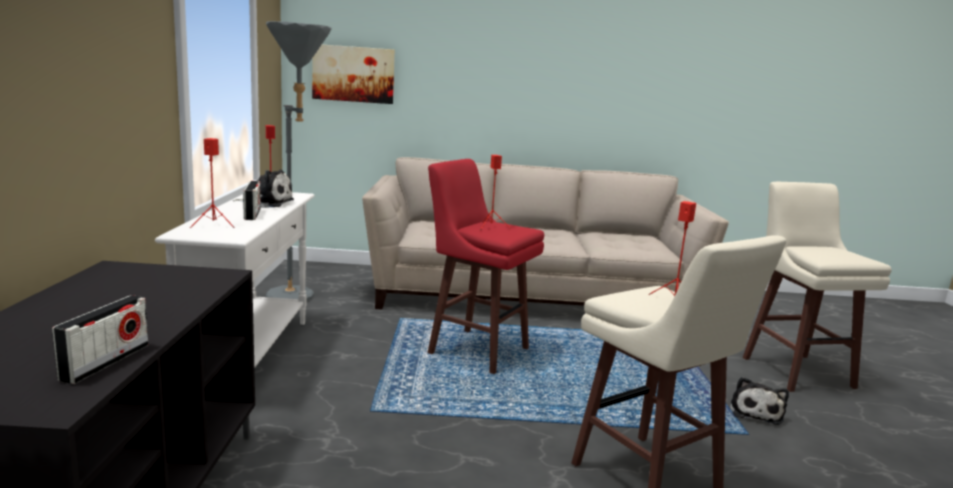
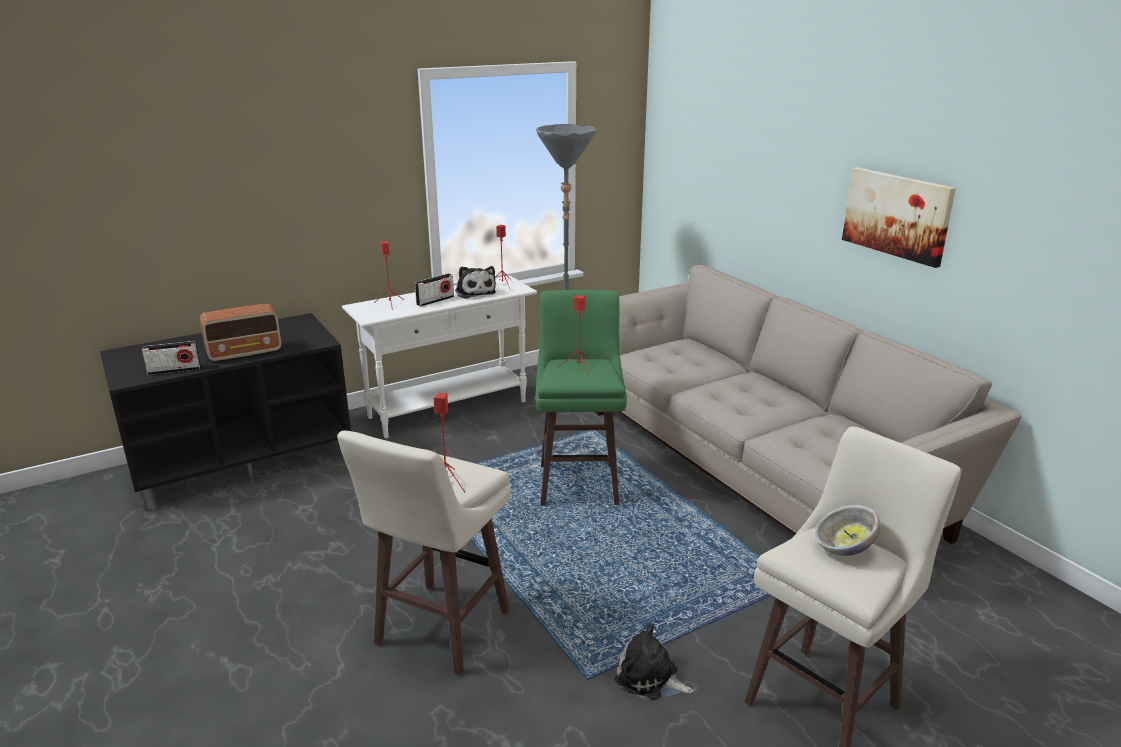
camera: 60 degrees right, 10 degrees up
(156, 311) = (245, 353): none -> radio
(353, 74) = (690, 164): picture -> picture (897, 215)
(476, 349) = (579, 482): red stool -> green stool
(755, 412) = (650, 678): plush toy -> plush toy turned 45 degrees clockwise
(822, 250) = (843, 549): none -> bowl

